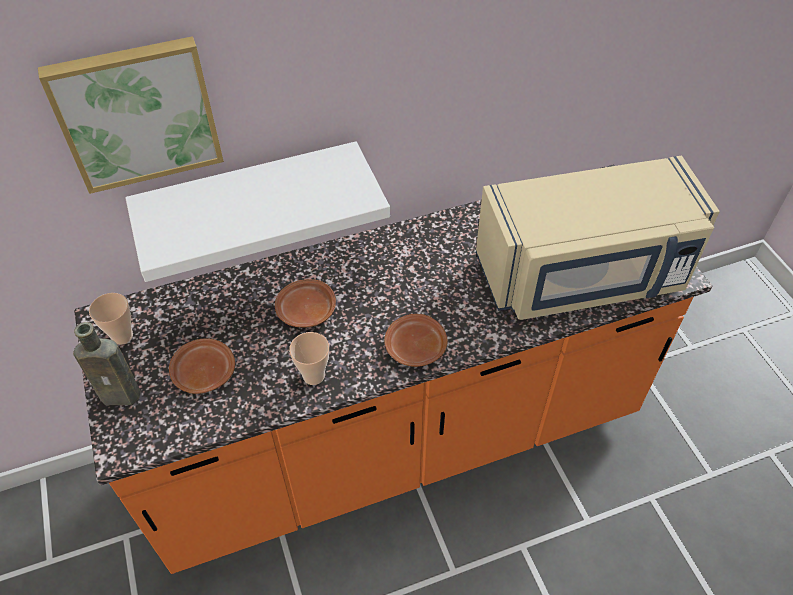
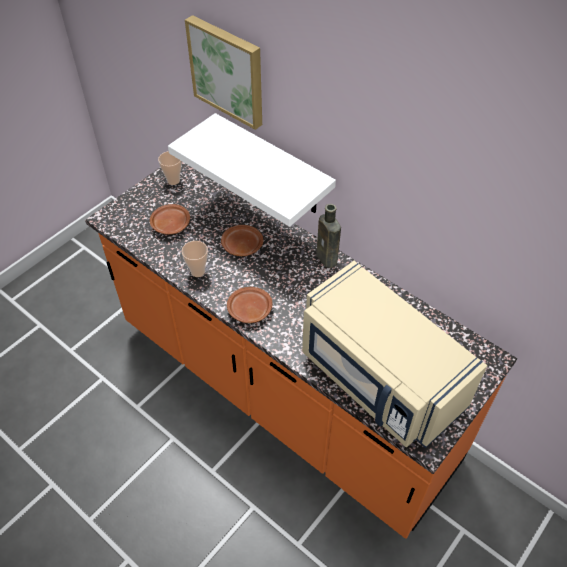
camera: 60 degrees right, 0 degrees up
(123, 395) = (138, 201): brown bottle -> brown bottle (328, 259)

